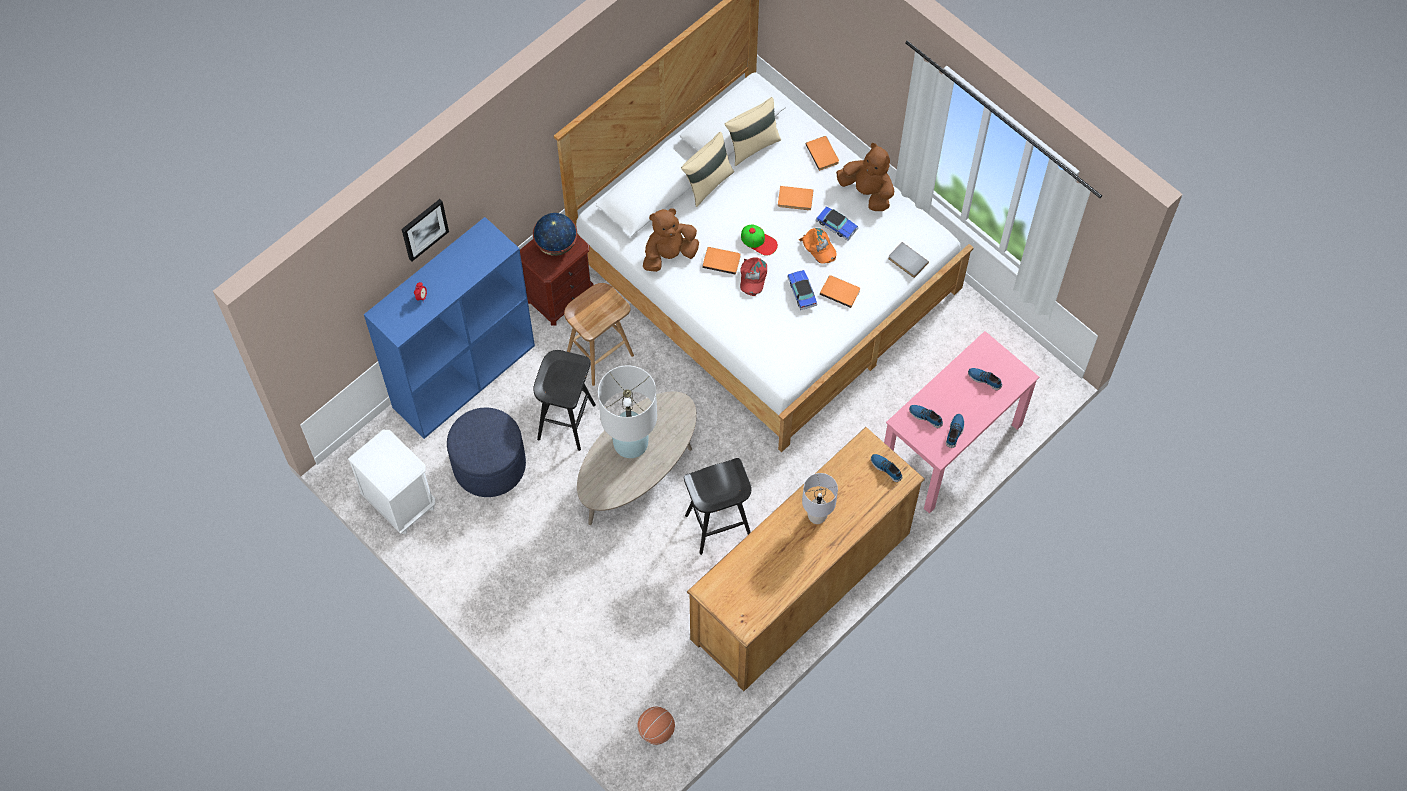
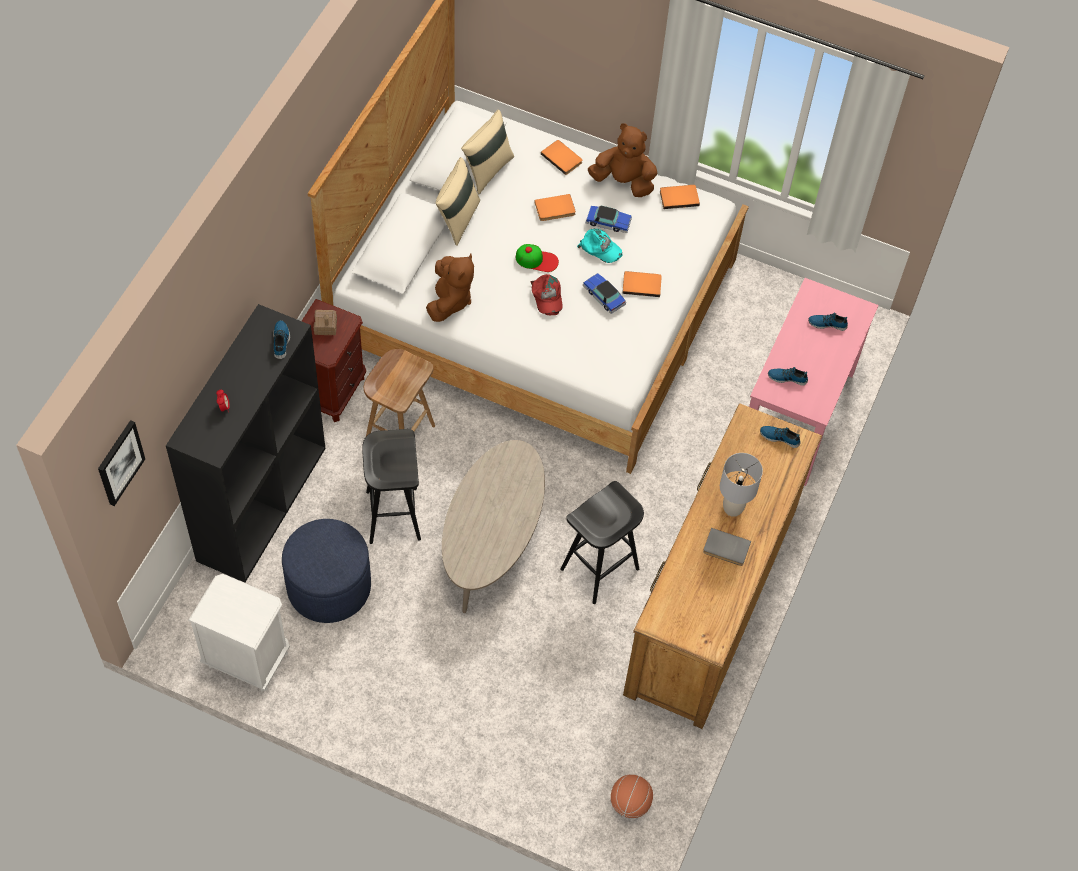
camera: 25 degrees left, 5 degrees down
(424, 229) = (208, 327): picture -> picture (120, 462)
(464, 375) = (261, 502): blue bookcase -> black bookcase
(556, 245) = (325, 326): globe -> toy house
(630, 443) = (484, 508): white table lamp -> none
(669, 254) = (449, 300): brown plush toy -> brown plush toy turned 150 degrees clockwise
(721, 260) = (507, 290): orange book -> orange book (679, 197)
(818, 247) = (600, 248): orange cap -> turquoise cap
(907, 261) = (694, 236): grey book -> grey book (726, 549)
(955, 432) = (823, 383): shoe -> shoe (281, 341)

